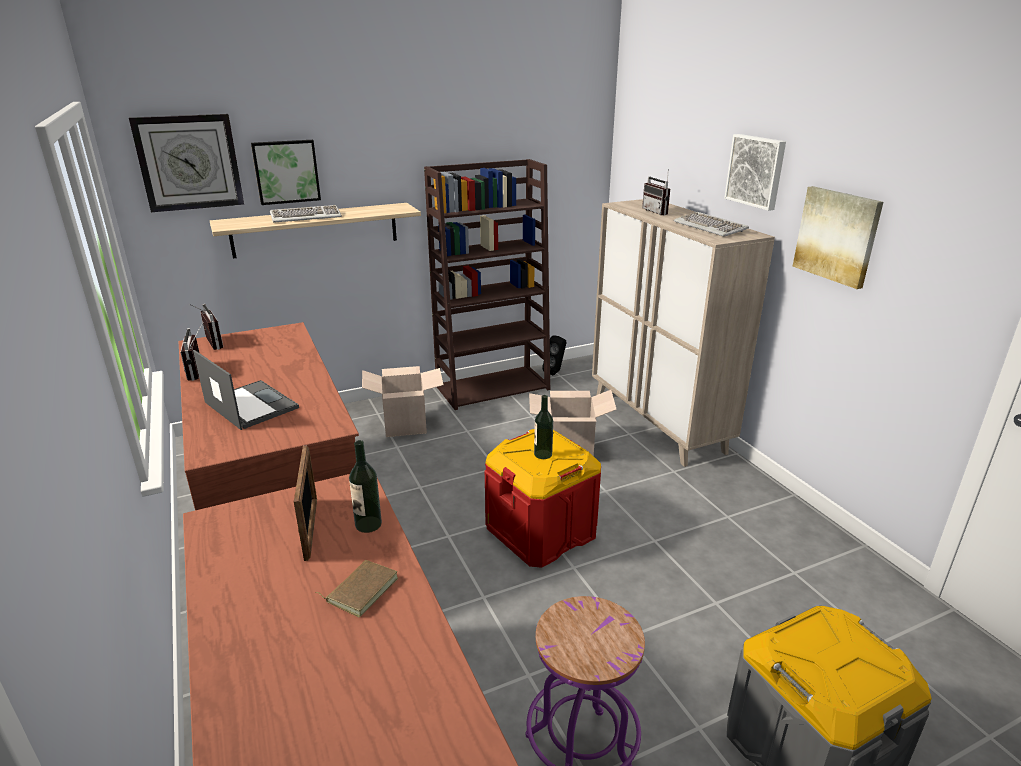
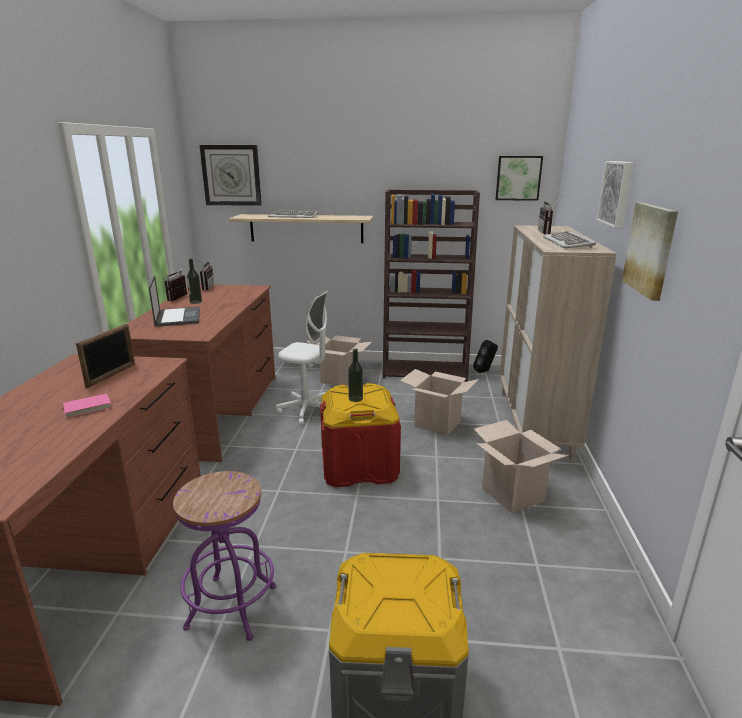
camera: 30 degrees right, 5 degrees down
(286, 171) = (290, 186): picture -> picture (518, 178)
(361, 589) = (87, 407): brown book -> pink book
(368, 524) = (140, 381): bottle -> bottle (196, 302)
(409, 481) = (307, 411): none -> white office chair
(711, 508) = (512, 494): none -> cardboard box

